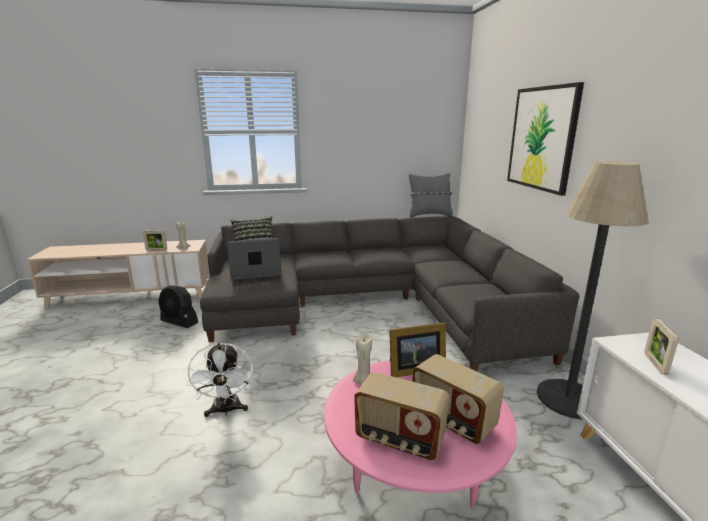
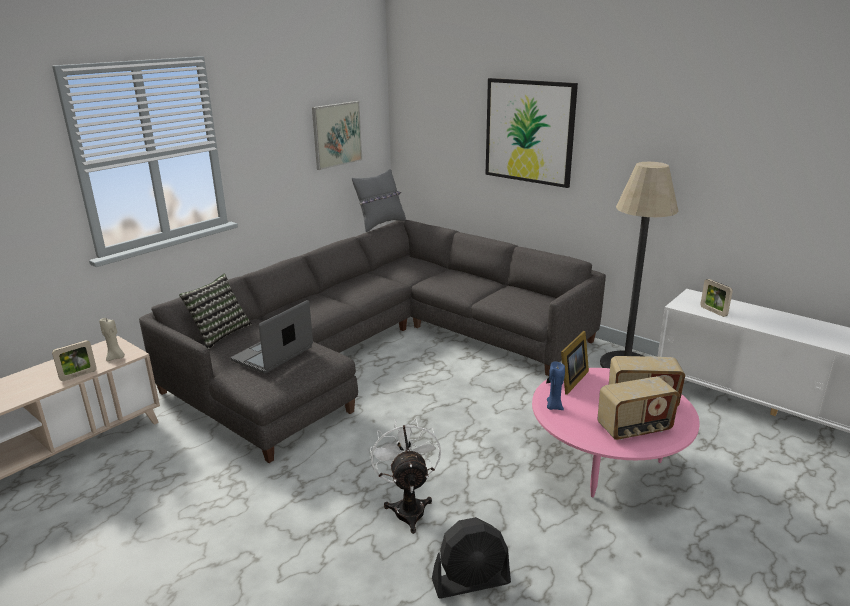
camera: 40 degrees left, 5 degrees up
(179, 321) = (182, 461): black fan -> black fan (471, 581)
(226, 410) = (408, 507): white fan -> white fan turned 135 degrees counterclockwise
(362, 381) = (553, 407): beige candle -> blue candle
(407, 140) = (337, 134): none -> picture

